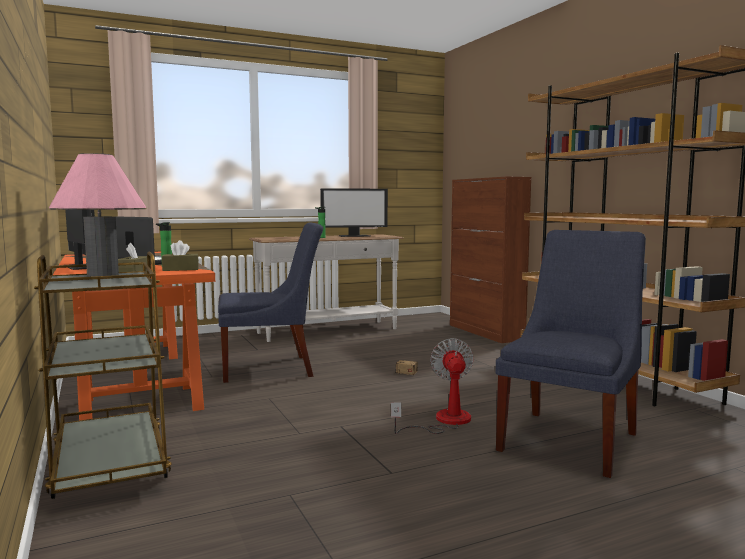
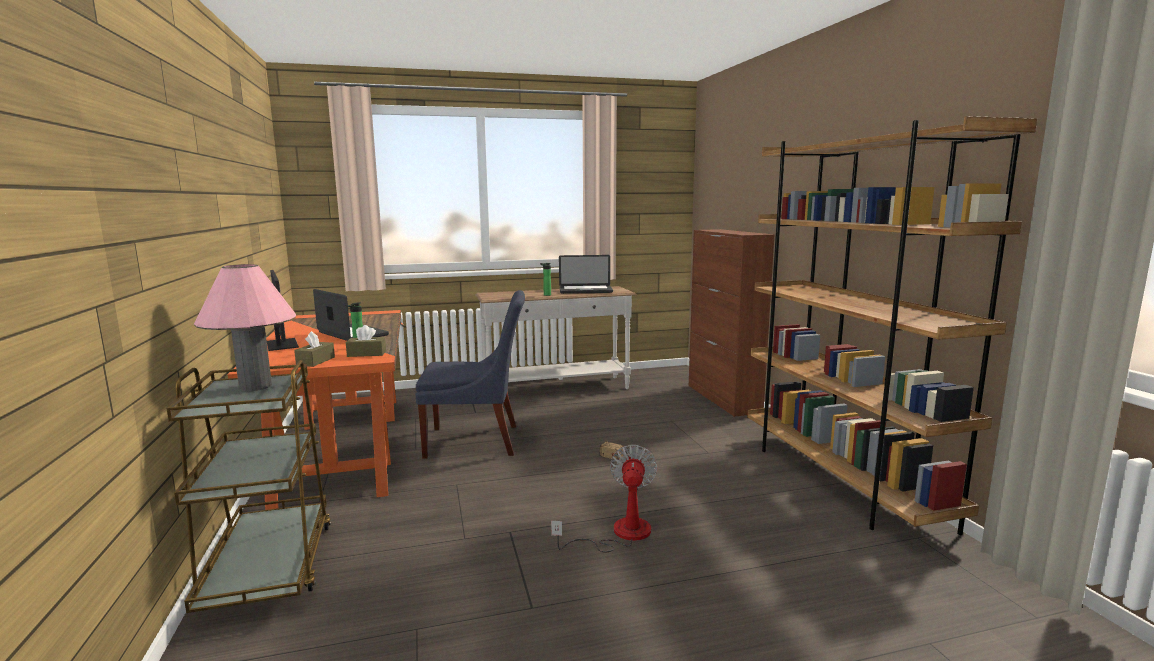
camera: 10 degrees right, 5 degrees up
(354, 236) = (585, 291): monitor -> laptop
(571, 439) = (750, 575): blue chair -> none

